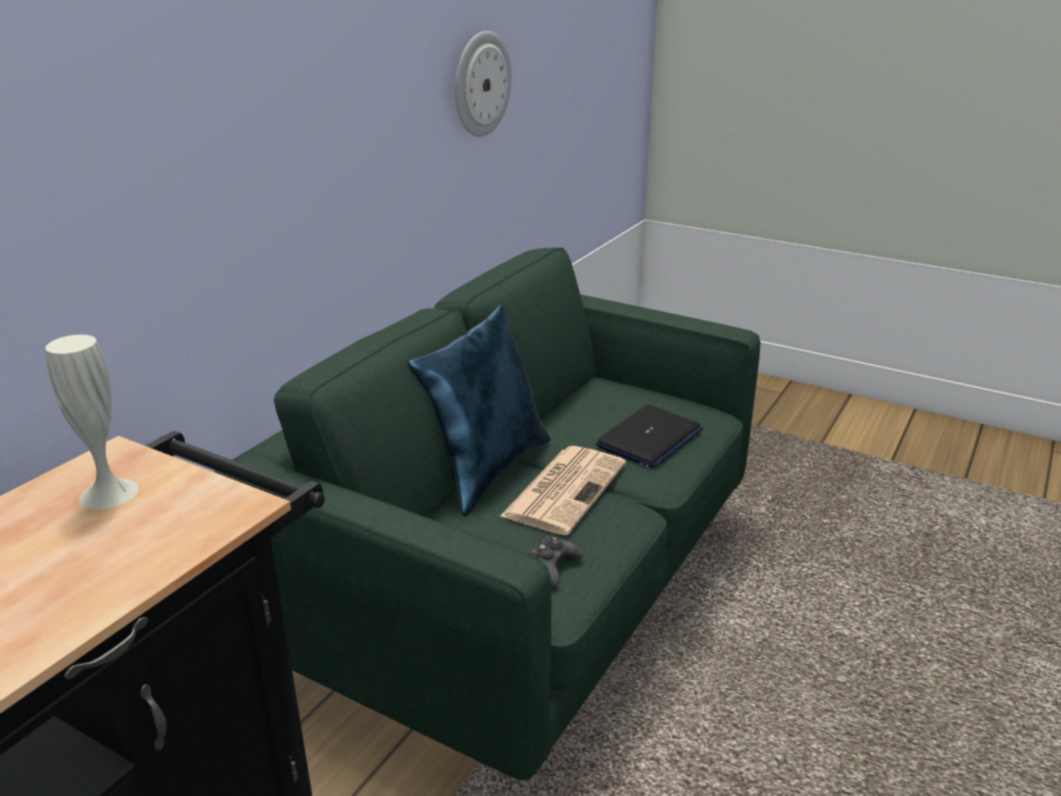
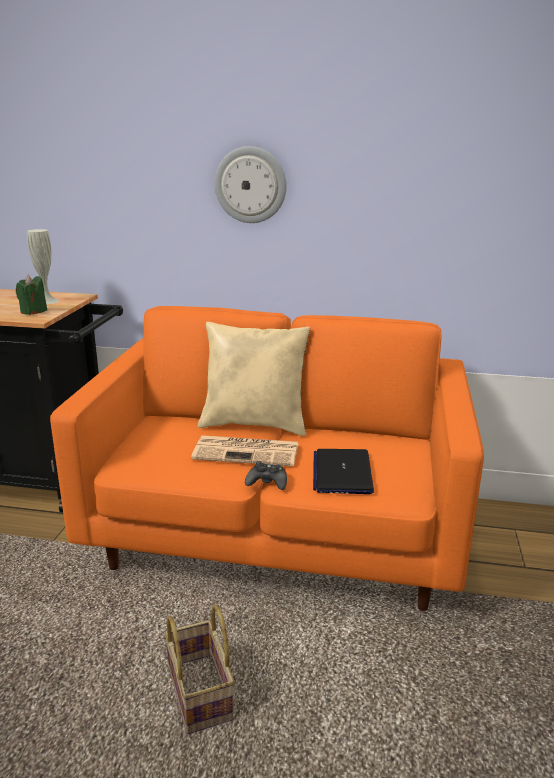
camera: 70 degrees right, 5 degrees down
(180, 511) = (33, 311): none -> green candle
(480, 84) = (429, 187): wall clock -> wall clock (250, 185)
(486, 469) = (255, 424): blue pillow -> beige pillow
(530, 593) = (277, 536): green sofa -> orange sofa
(551, 567) = (157, 460): black game controller -> black game controller (267, 482)
(649, 438) = (342, 472): laptop -> laptop turned 75 degrees clockwise
(796, 717) = (202, 695): none -> basket

